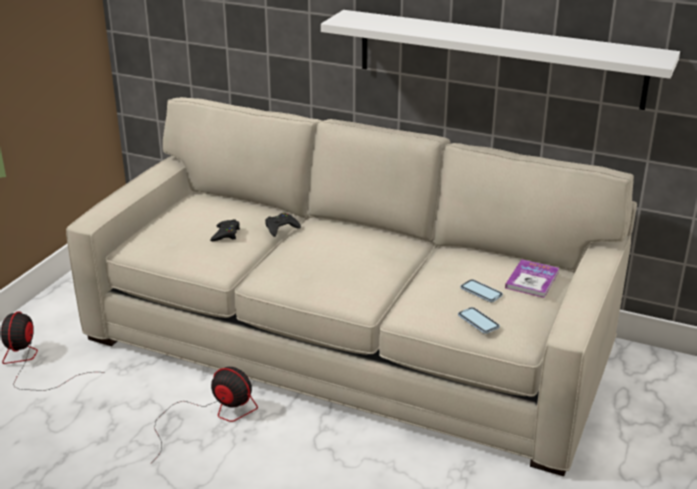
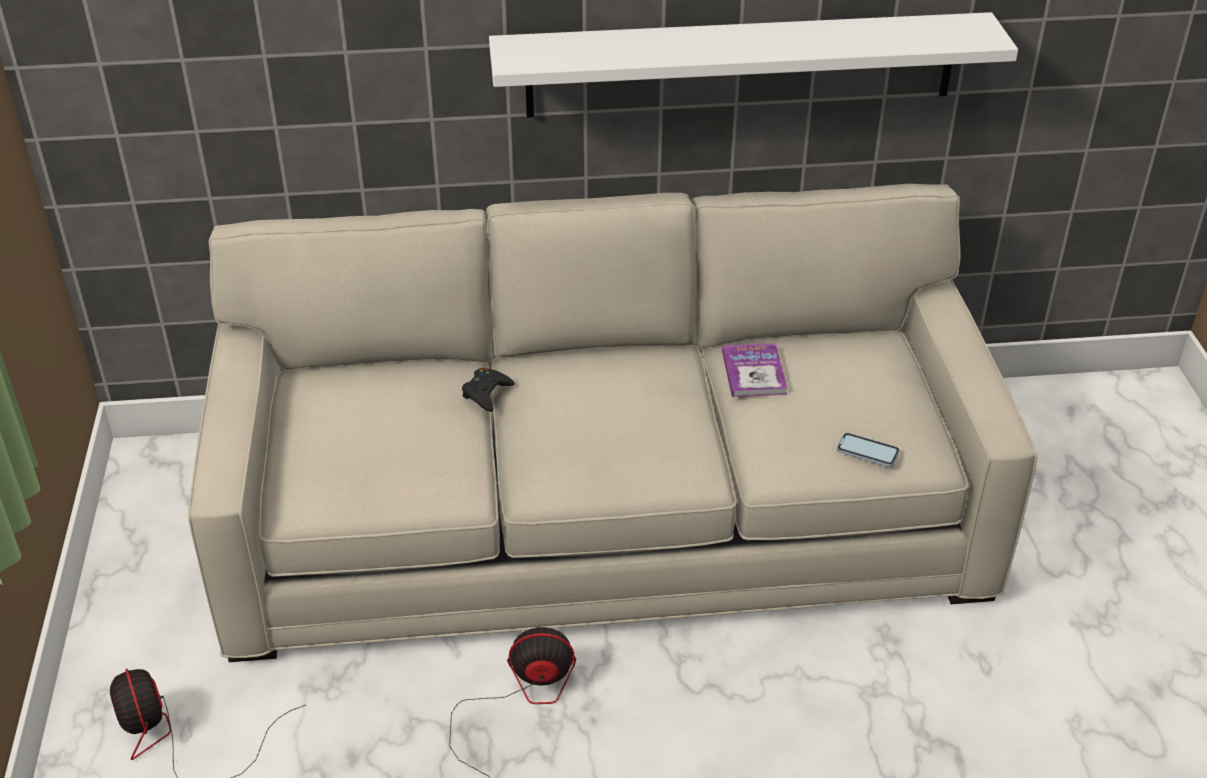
camera: 30 degrees left, 10 degrees up
(225, 234) = (421, 433): black game controller -> none
(481, 292) = (833, 405): phone -> none
(532, 280) = (874, 364): book -> book (754, 372)

